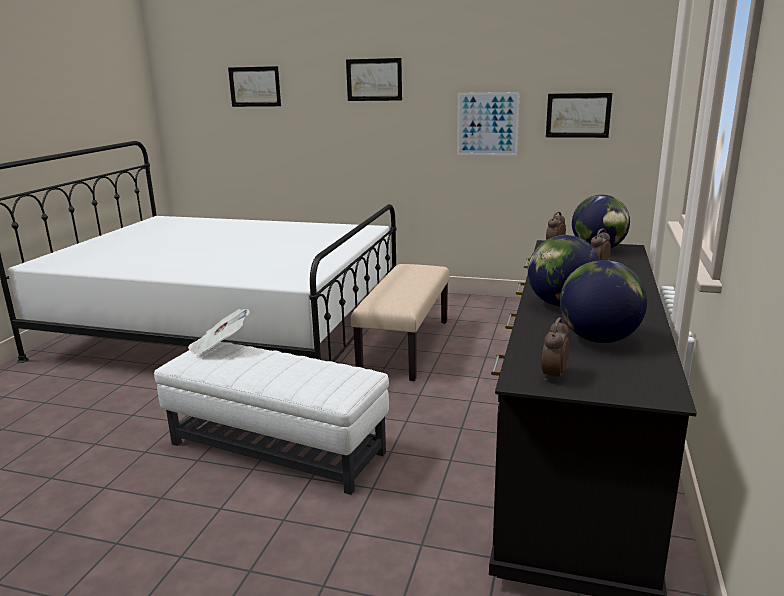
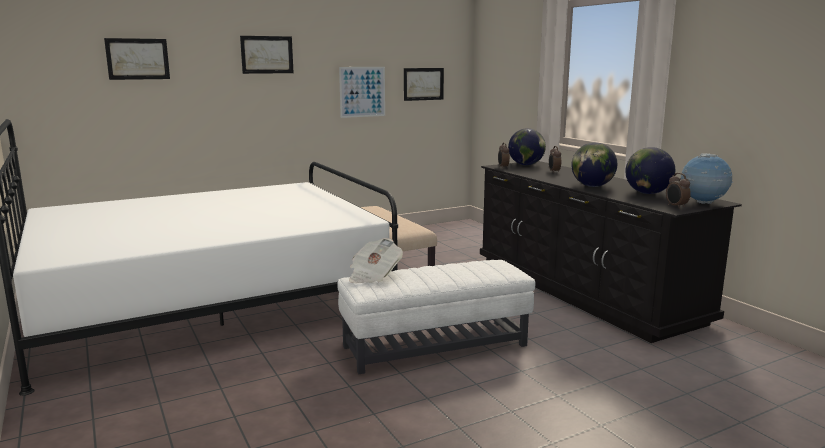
camera: 45 degrees left, 5 degrees down
(620, 386) = (703, 203): none -> globe

